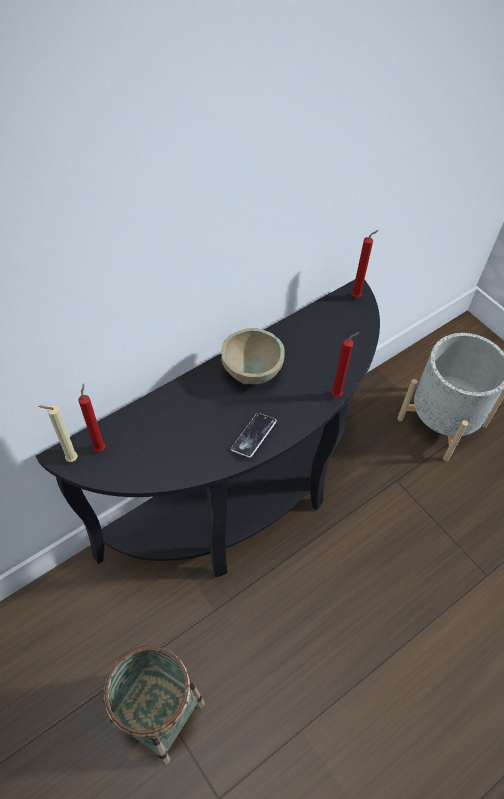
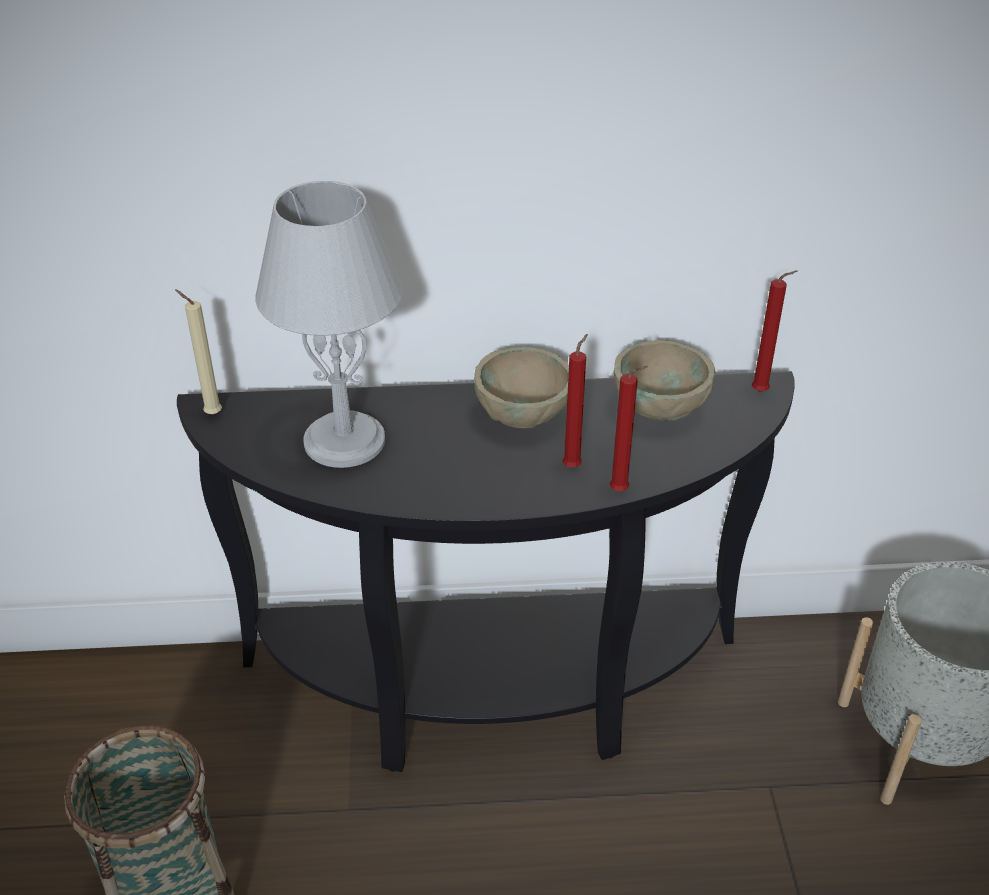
camera: 35 degrees right, 15 degrees down
(100, 447) = (256, 417): red candle -> red candle (573, 465)
(166, 438) = (343, 441): none -> grey table lamp
(253, 436) = (456, 487): phone -> none
(316, 332) = (658, 409): none -> beige bowl

